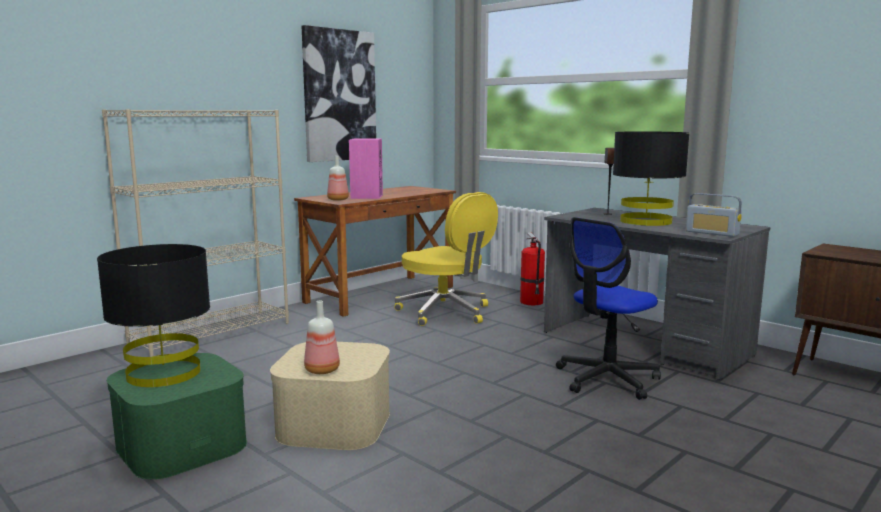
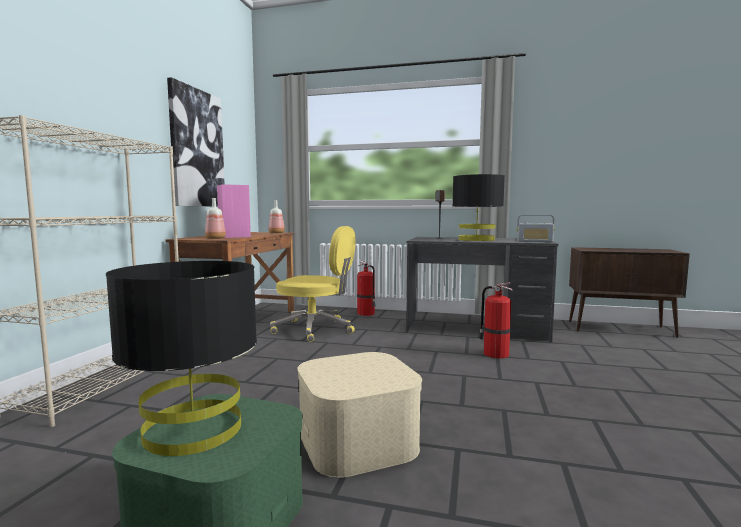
camera: 30 degrees left, 5 degrees down
(323, 370) = (370, 384): bottle -> bottle (277, 233)
(607, 379) = (494, 354): office chair -> fire extinguisher

